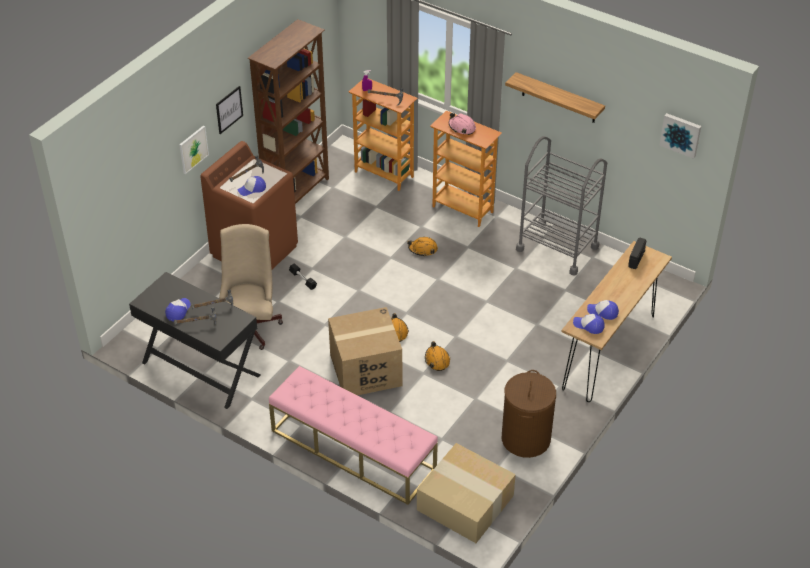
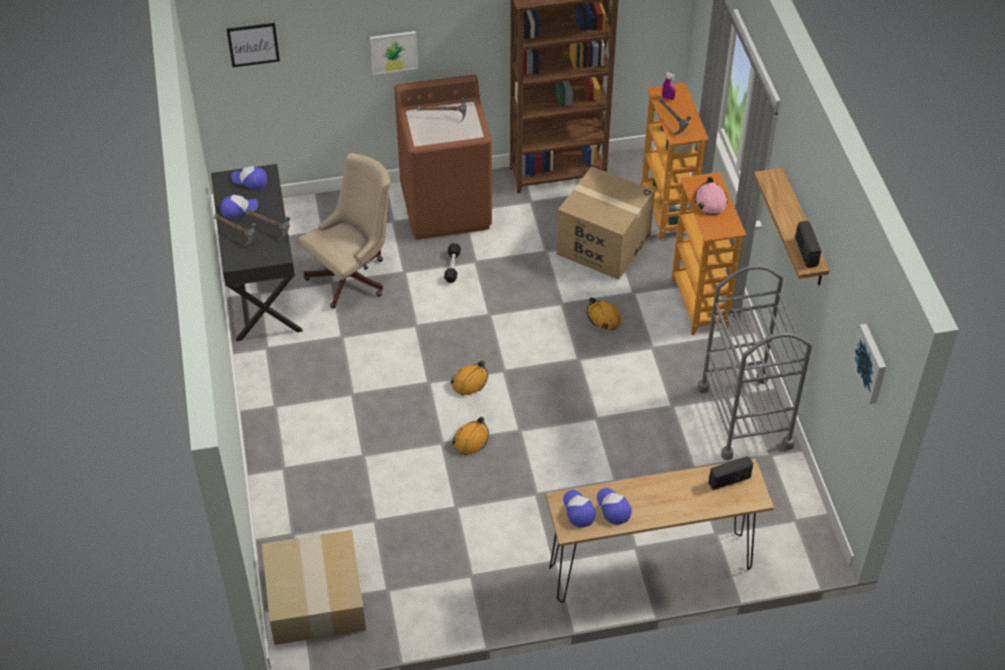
camera: 45 degrees right, 5 degrees up
(229, 109) = (465, 30): picture -> picture (253, 44)
(252, 189) = (431, 131): cap -> cap (250, 180)
(352, 450) = (286, 465): pink bench -> none
(365, 370) = (394, 398): cardboard box -> cardboard box (603, 245)
(525, 438) = (450, 585): brown laundry basket -> none
(583, 104) = (806, 252): none -> radio

